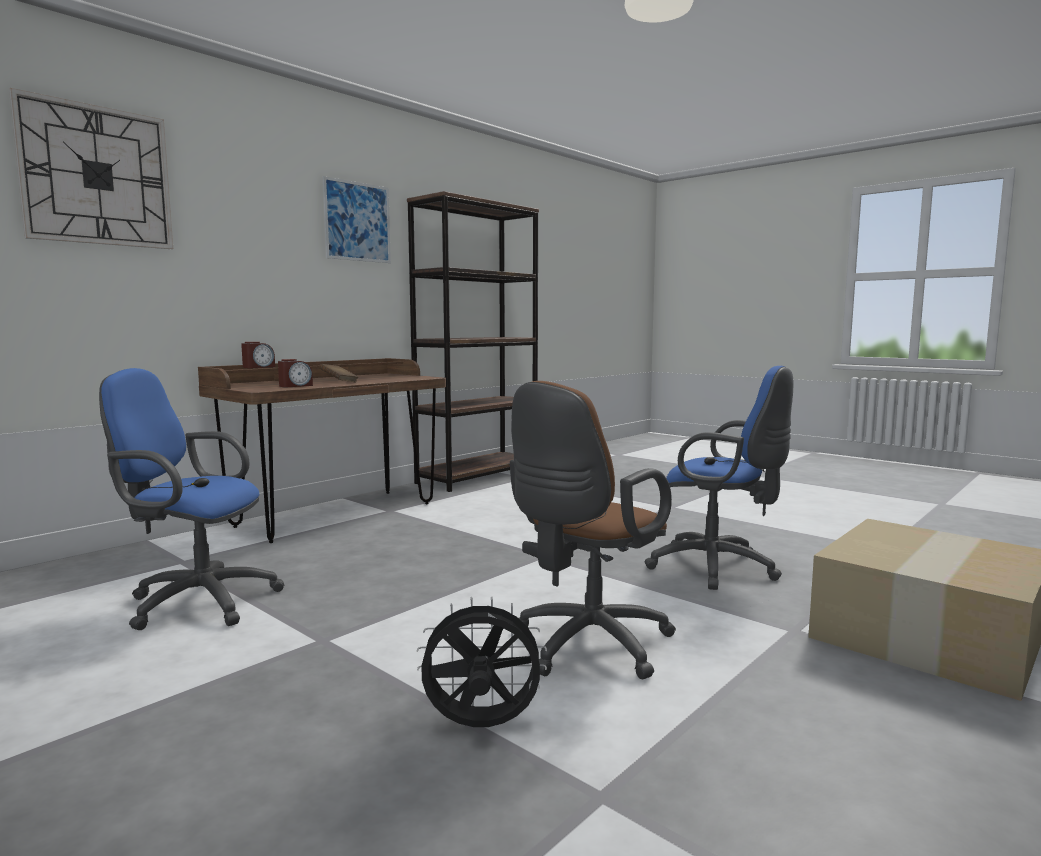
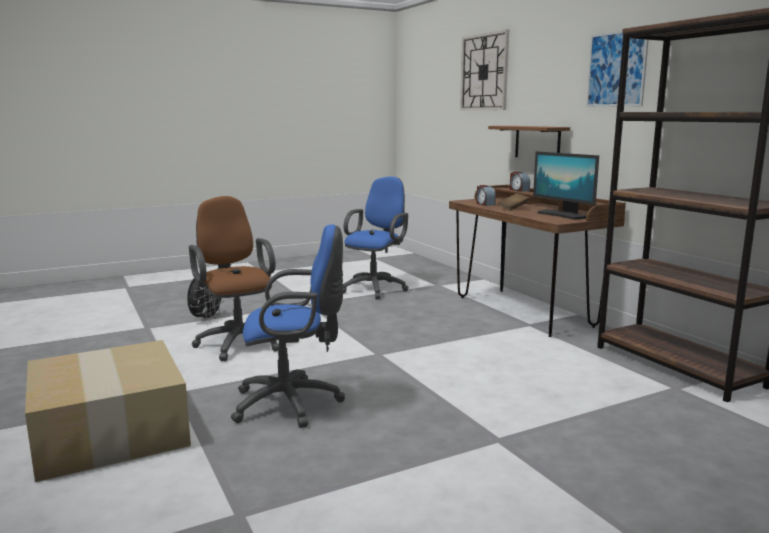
camera: 110 degrees right, 5 degrees up
(250, 300) = (537, 142): none -> brown shelf
(385, 377) = (563, 215): none -> monitor
(719, 569) = (293, 403): blue office chair -> blue office chair turned 150 degrees counterclockwise

